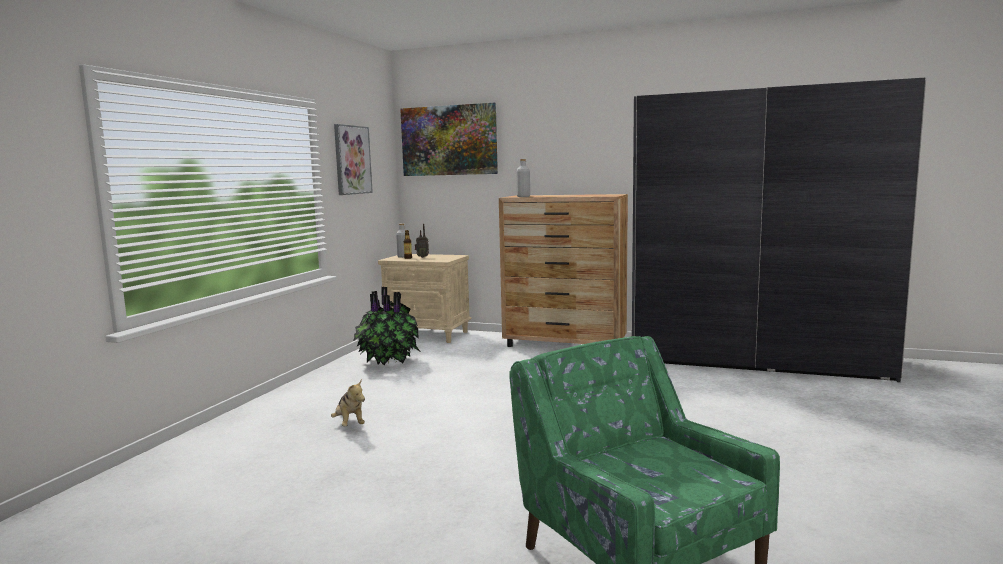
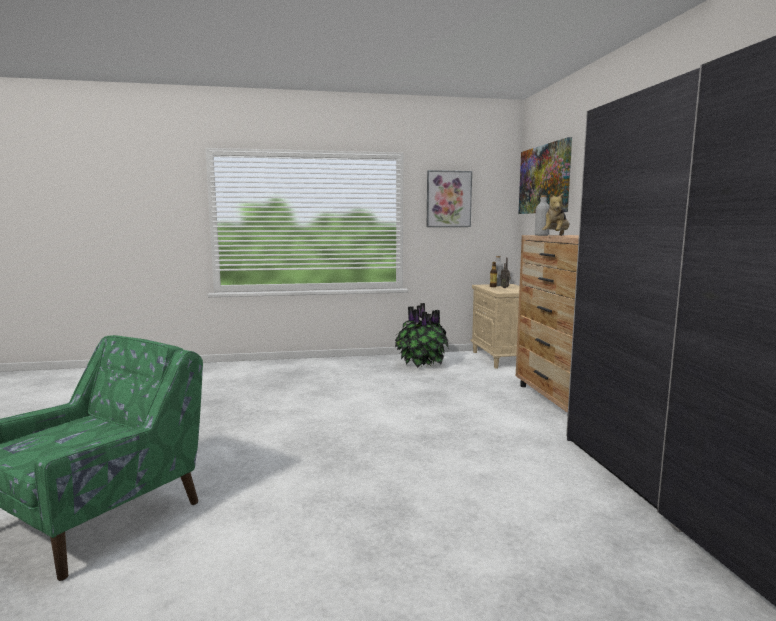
camera: 60 degrees right, 0 degrees up
(349, 424) = (293, 385): plush toy -> plush toy (555, 236)

